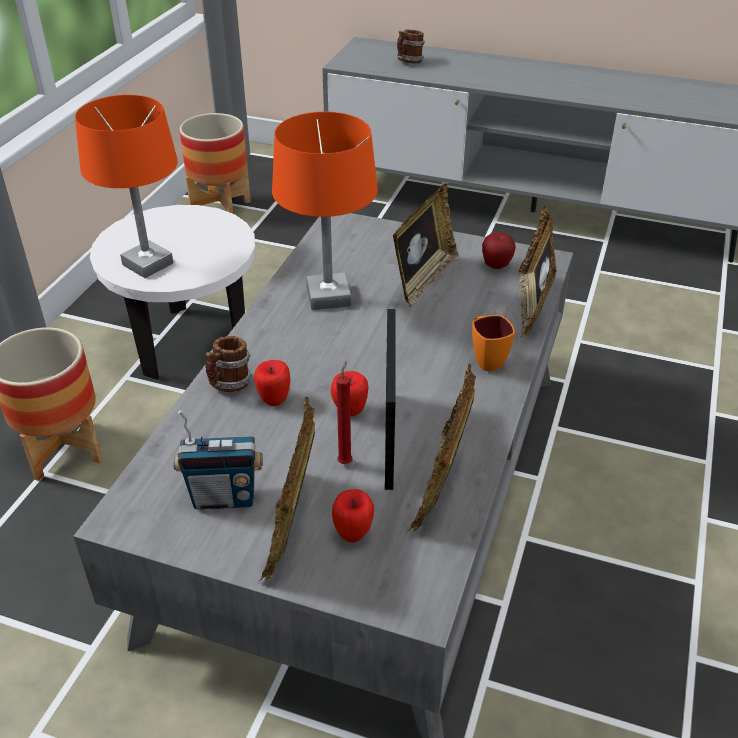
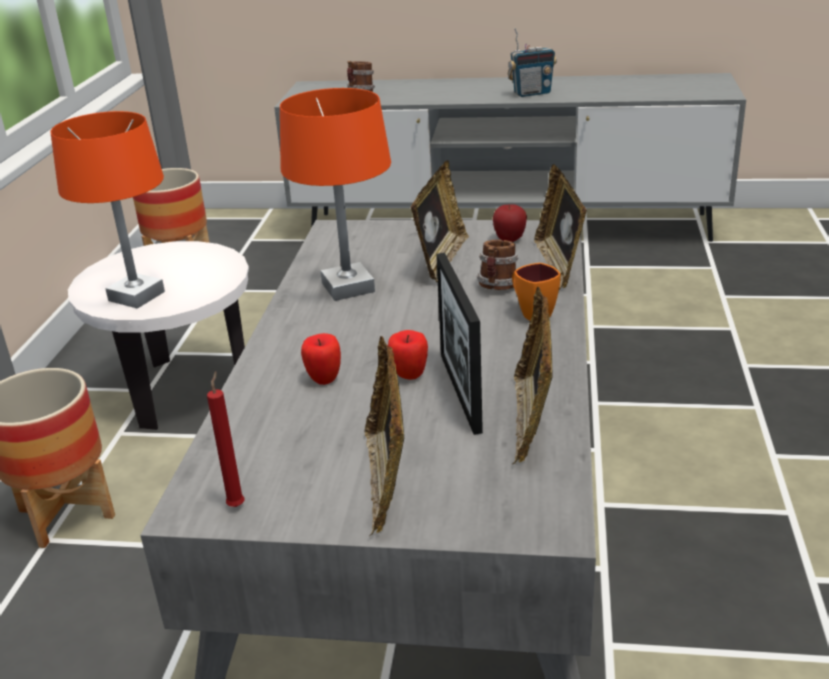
camera: 10 degrees left, 10 degrees down
(224, 498) = (302, 471): radio -> radio (532, 93)
(229, 385) = (270, 375): mug -> mug (498, 287)
(345, 461) = (422, 418): red candle -> red candle (237, 504)
(353, 534) = (456, 478): apple -> none

